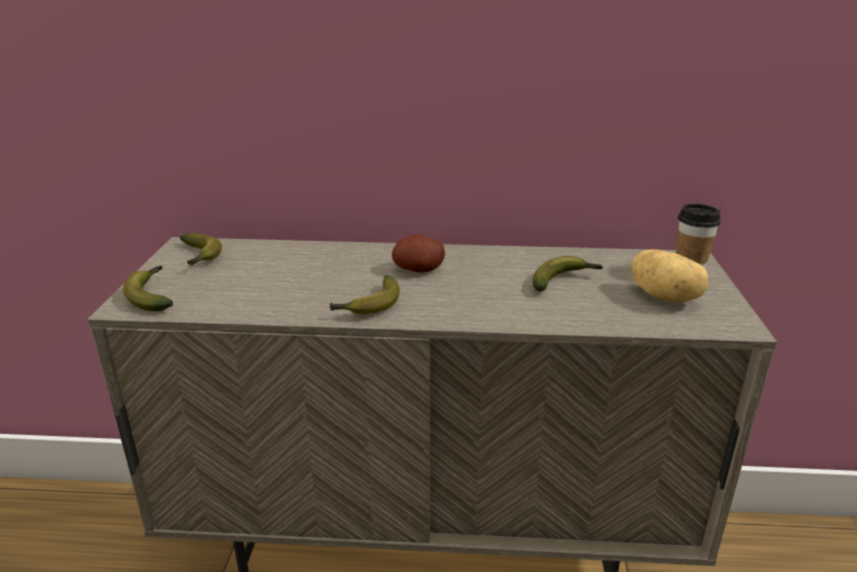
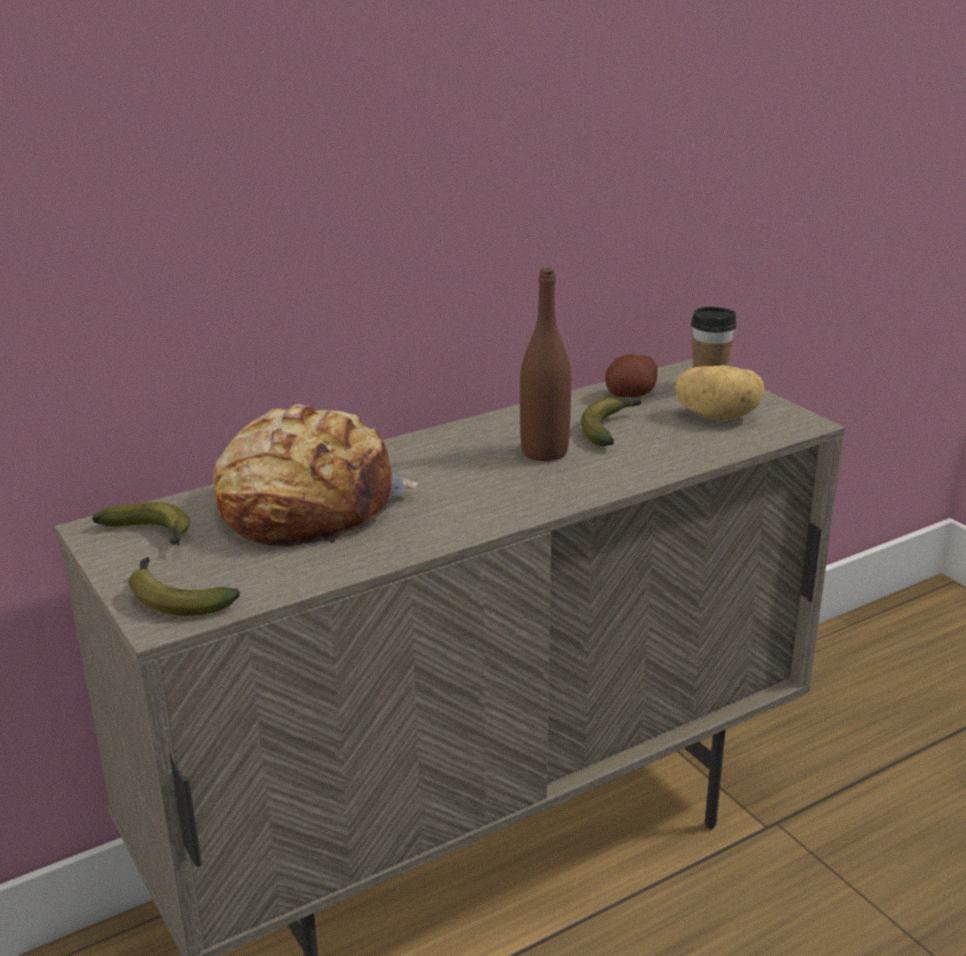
camera: 35 degrees left, 0 degrees up
(299, 267) = (306, 505): none -> bread
(369, 306) = (457, 519): banana -> none
(418, 269) = (449, 464): potato -> potato (630, 395)
(492, 282) = (544, 452): none -> brown bottle

